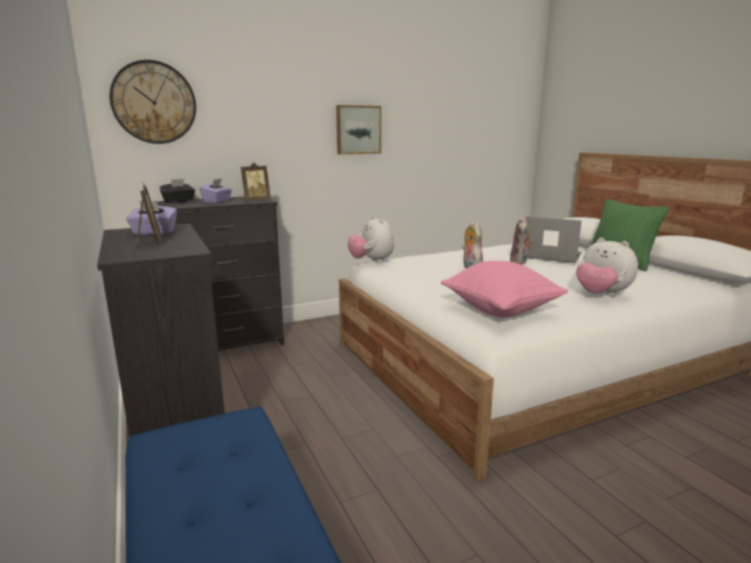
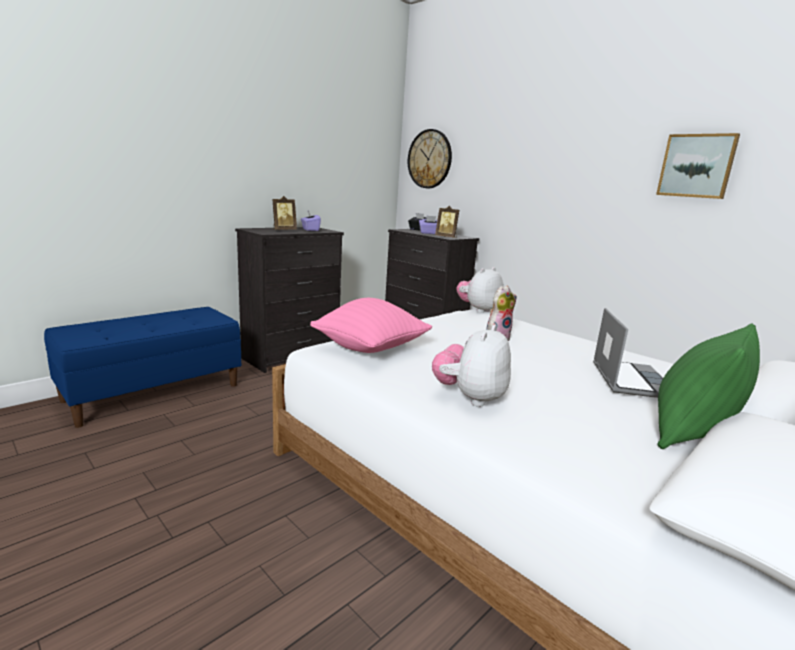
camera: 70 degrees right, 0 degrees up
(358, 130) = (578, 187): picture -> picture (696, 166)
(520, 262) = (564, 361): plush toy -> none

